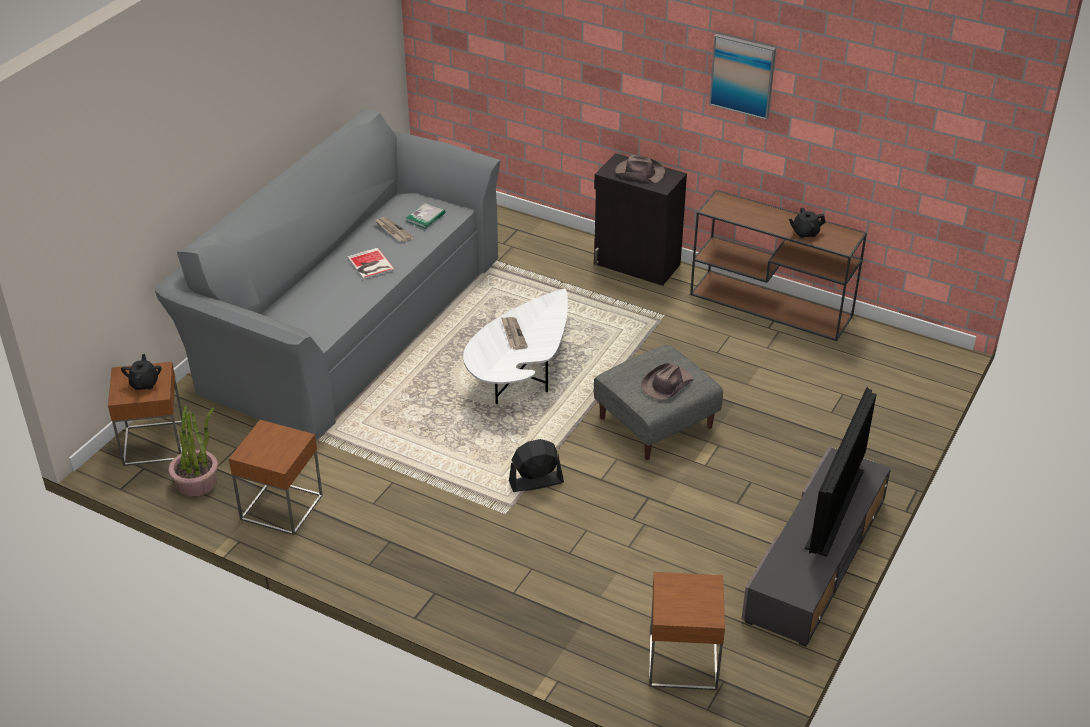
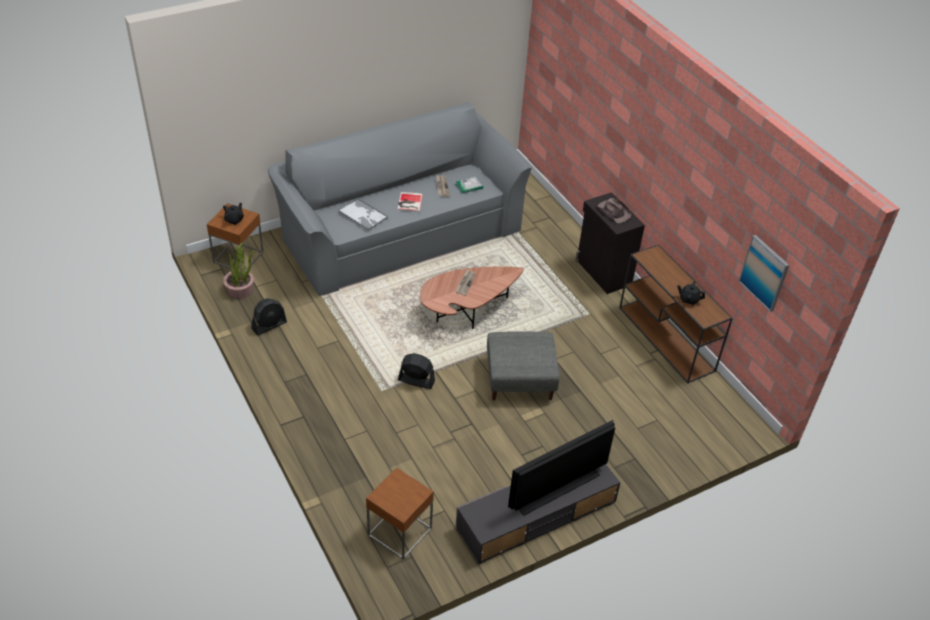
camera: 30 degrees right, 5 degrees up
(281, 507) = (269, 325): brown side table -> black fan
(324, 303) = (363, 215): none -> tray
(520, 376) = (466, 311): white coffee table -> brown coffee table
(666, 384) = (524, 358): brown hat -> none
(742, 76) = (686, 173): picture -> picture (764, 272)

